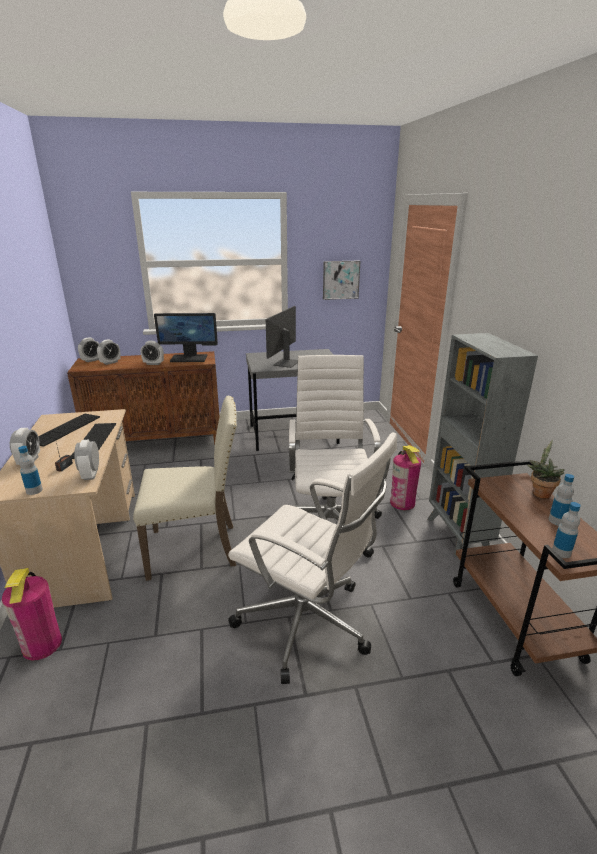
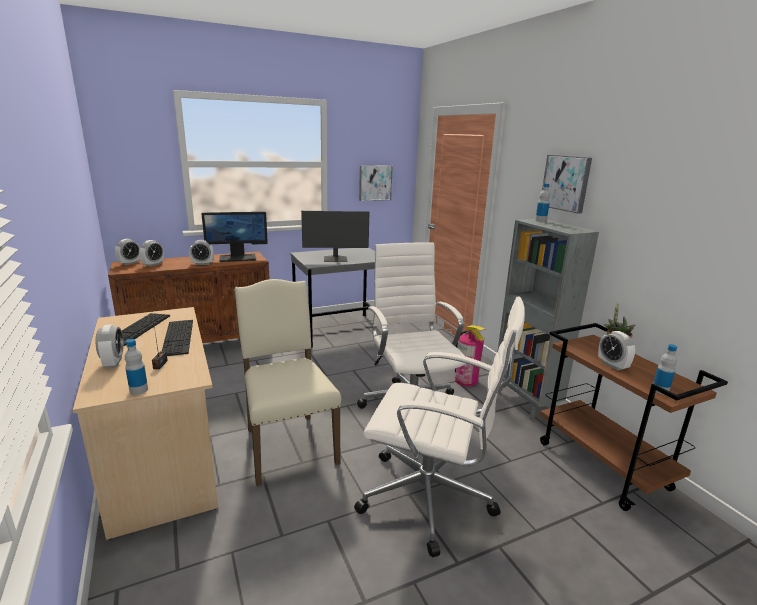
camera: 15 degrees left, 5 degrees down
(42, 644) = (153, 568): fire extinguisher -> none
(91, 474) = (196, 369): alarm clock -> alarm clock (612, 365)
(195, 549) = (288, 445): beige chair -> beige chair turned 90 degrees counterclockwise
(286, 363) = (335, 259): monitor -> monitor turned 105 degrees counterclockwise
(515, 293) = (566, 183): none -> picture
(557, 521) = (641, 367): bottle -> bottle (540, 220)

